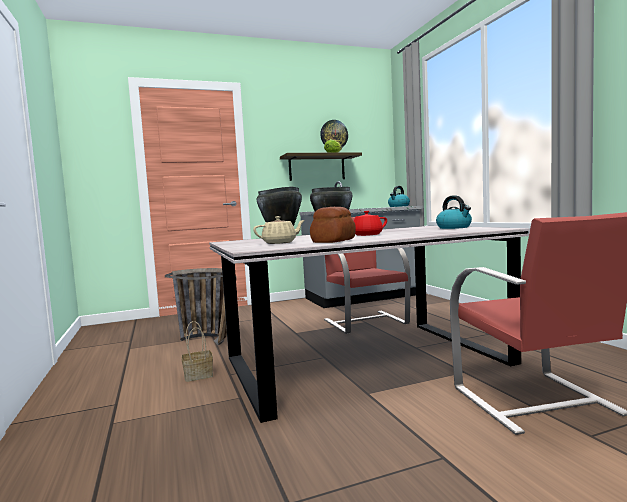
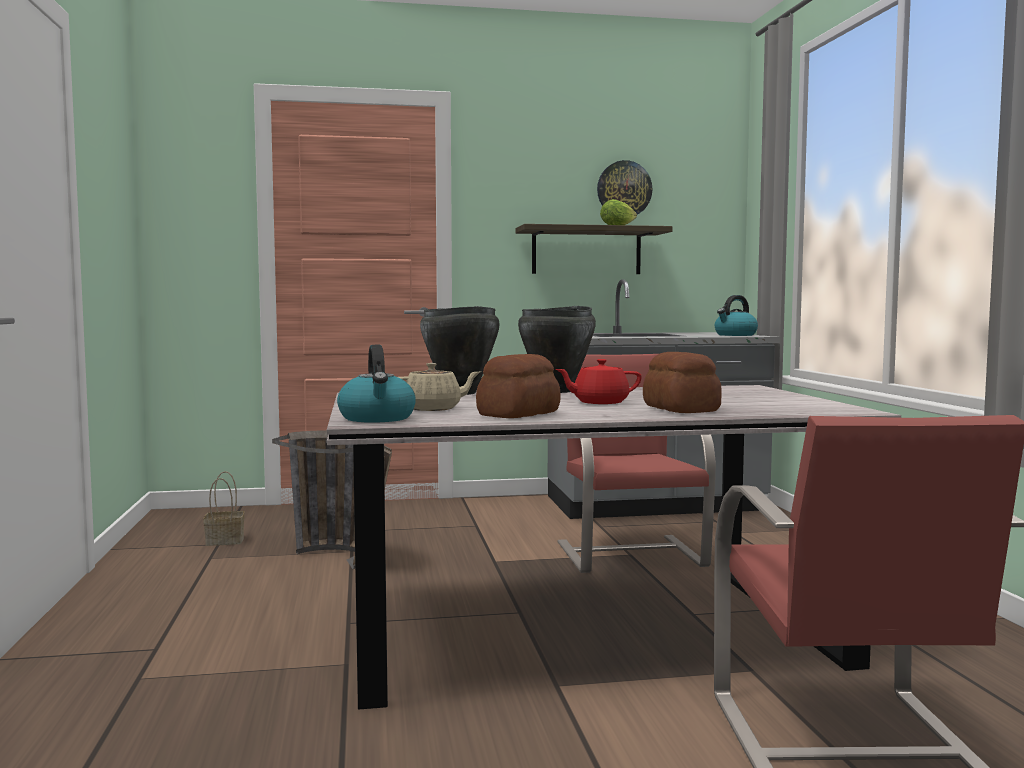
camera: 10 degrees right, 0 degrees up
(197, 376) = (296, 619): basket -> basket (223, 541)
(416, 234) = (681, 409): none -> bread
(454, 227) = (781, 397): kettle -> kettle (377, 418)

